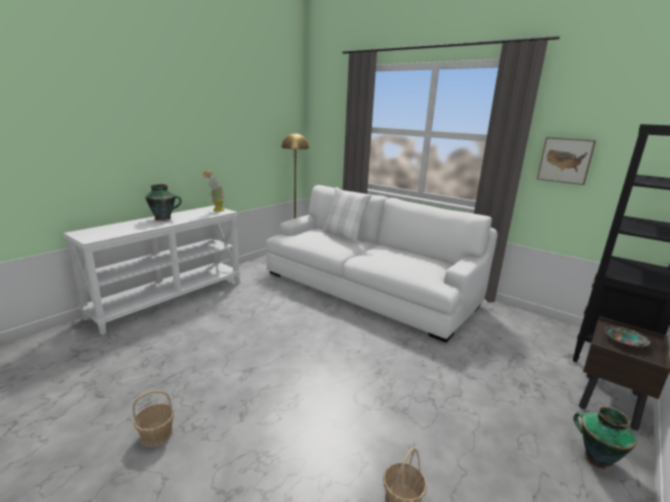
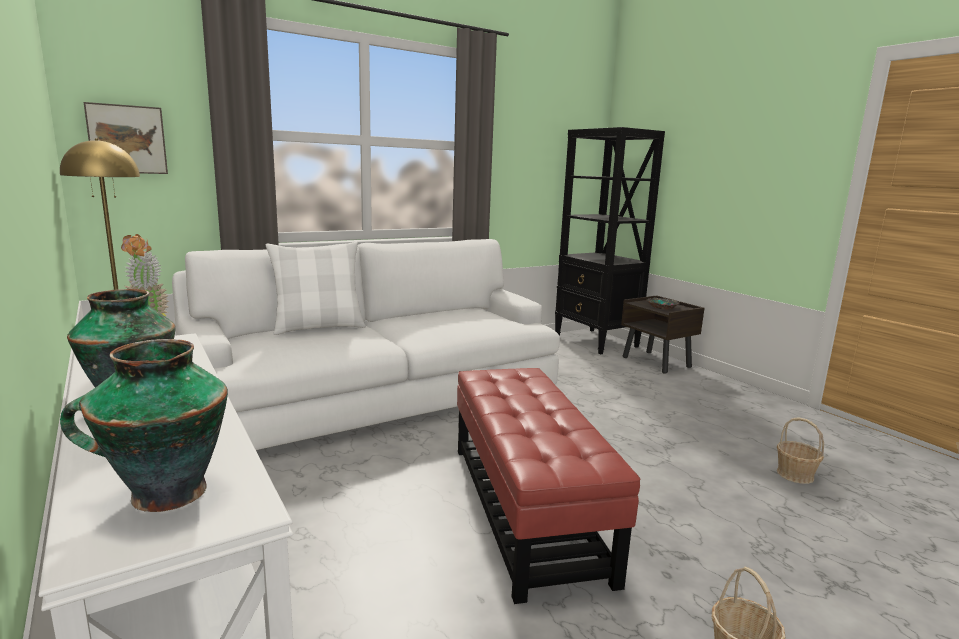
camera: 70 degrees left, 5 degrees down
(271, 351) = (524, 508): none -> red ottoman
(565, 160) = (517, 167): picture -> picture (127, 139)
(596, 458) = (722, 389): vase -> vase (165, 493)

